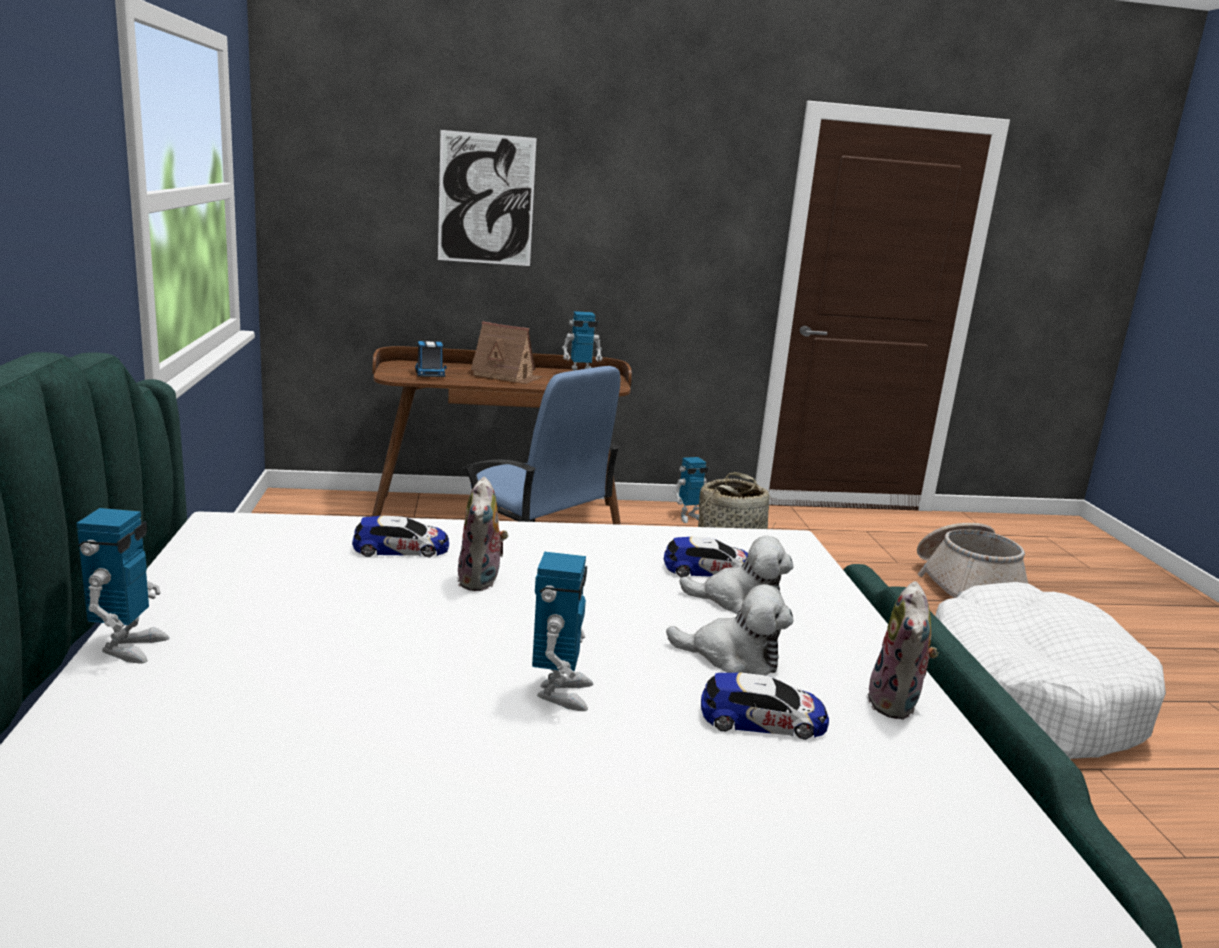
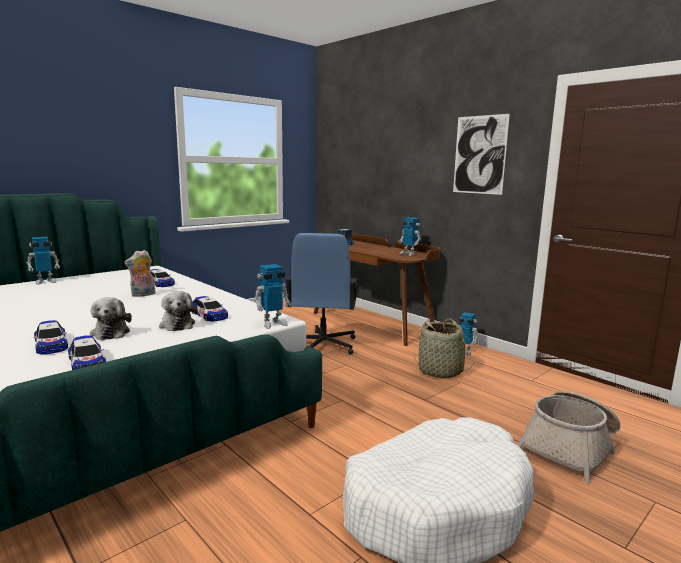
camera: 55 degrees right, 5 degrees down
(486, 199) = (388, 160): picture -> picture (479, 155)
(506, 376) = (374, 249): toy house -> none
(560, 693) = (52, 318): toy robot -> toy robot (273, 323)
(897, 704) = (87, 363): plush toy -> toy car

